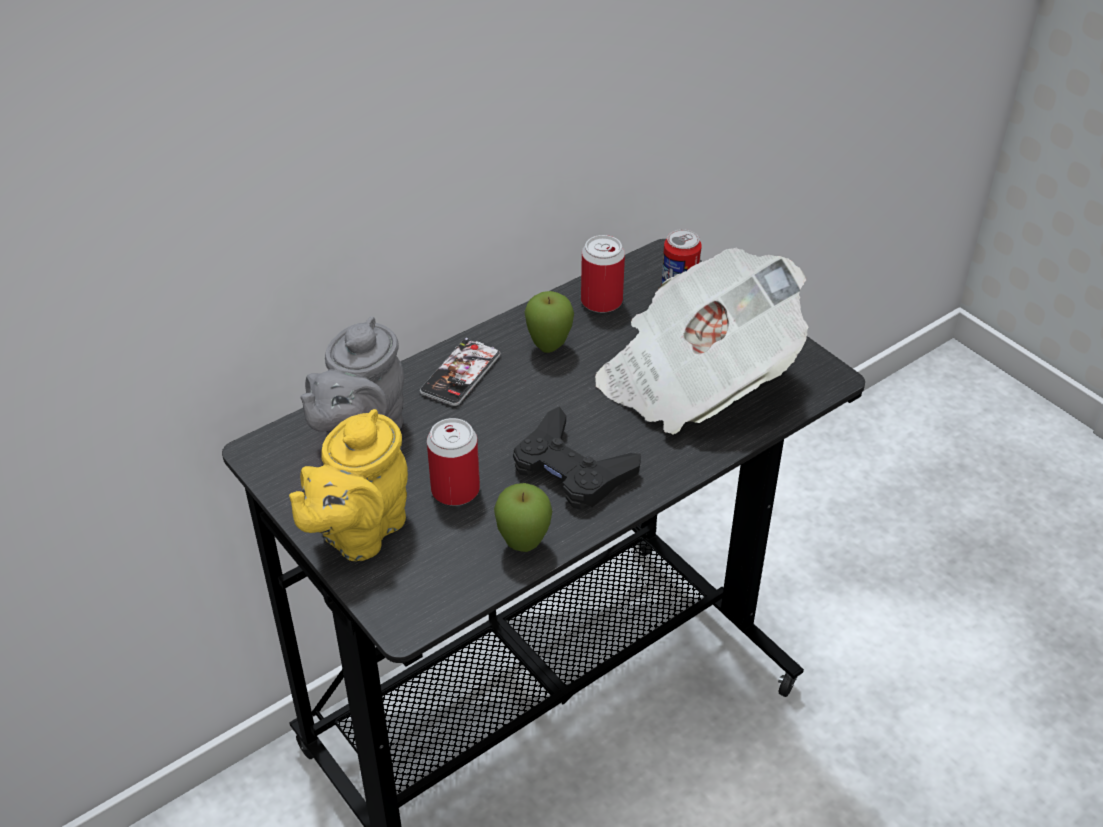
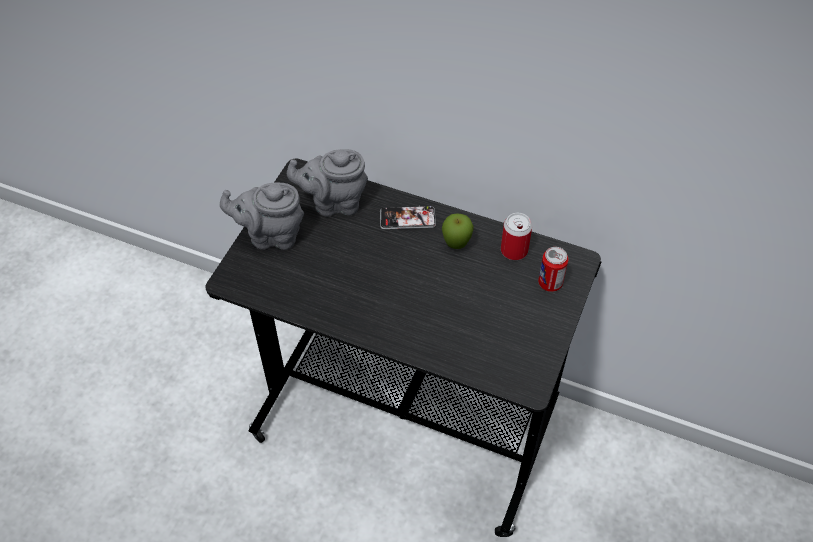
camera: 60 degrees right, 10 degrees up
(358, 532) = (271, 236): yellow teapot -> grey teapot
(455, 490) = (322, 258): can -> none
(523, 545) = (302, 303): apple -> none
(571, 469) = (368, 298): black game controller -> none
(695, 379) = (479, 323): newspaper -> none

